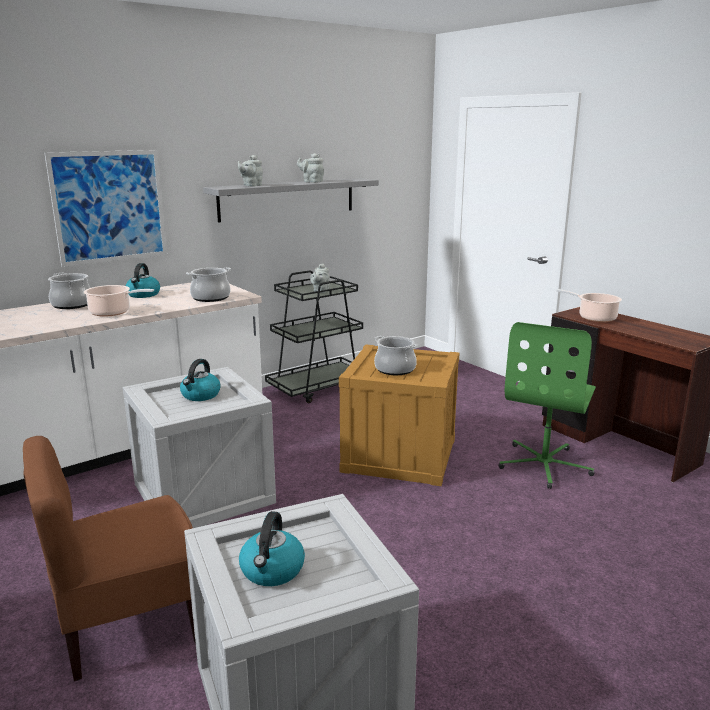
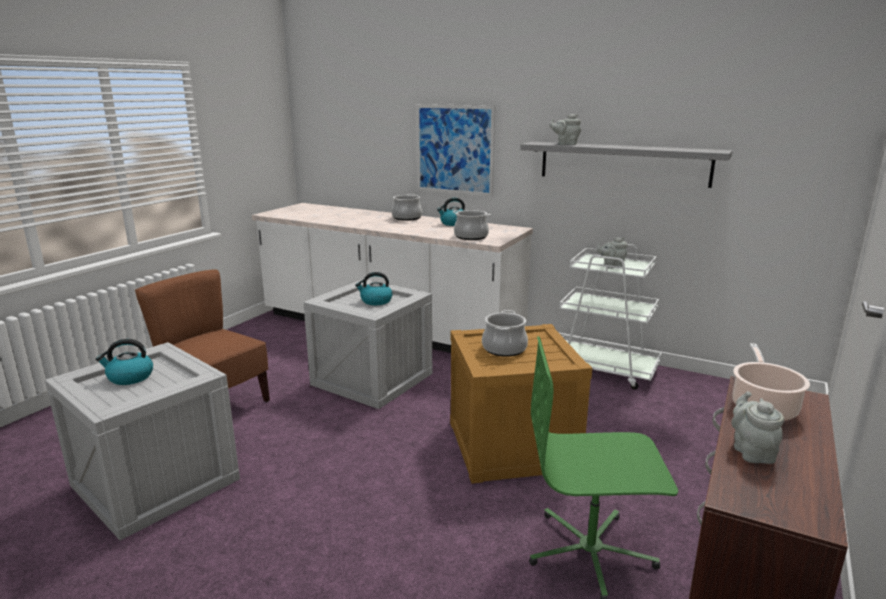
camera: 65 degrees right, 0 degrees up
(113, 312) = (400, 227): cooking pot -> none
(311, 182) = (643, 147): grey teapot -> grey teapot (751, 451)
(318, 388) = (603, 369): black cart -> white cart

